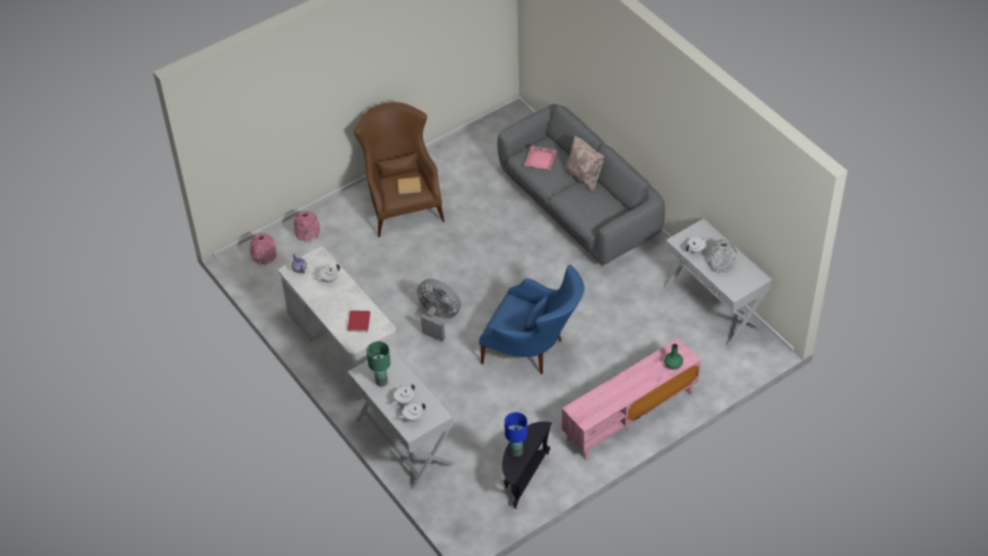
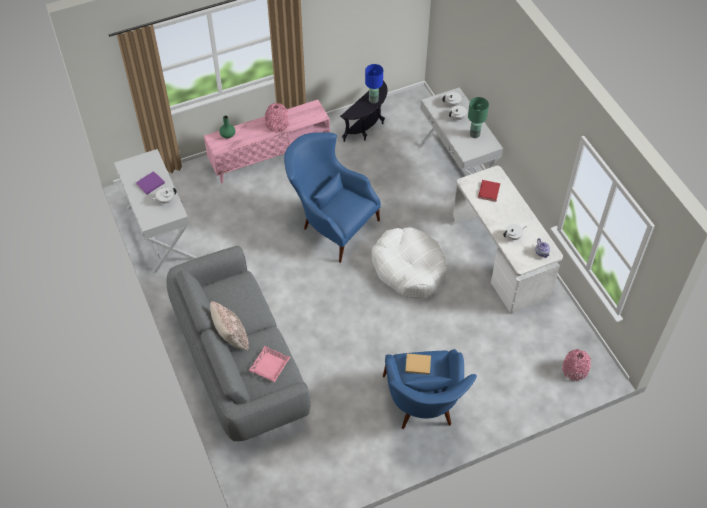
camera: 170 degrees left, 5 degrees up
(307, 233) = (528, 389): pink vase -> pink vase (277, 124)
(401, 202) = (423, 409): brown armchair -> blue armchair
(438, 319) = (409, 268): grey fan -> white dog bed
(721, 263) = (149, 184): grey vase -> purple book

